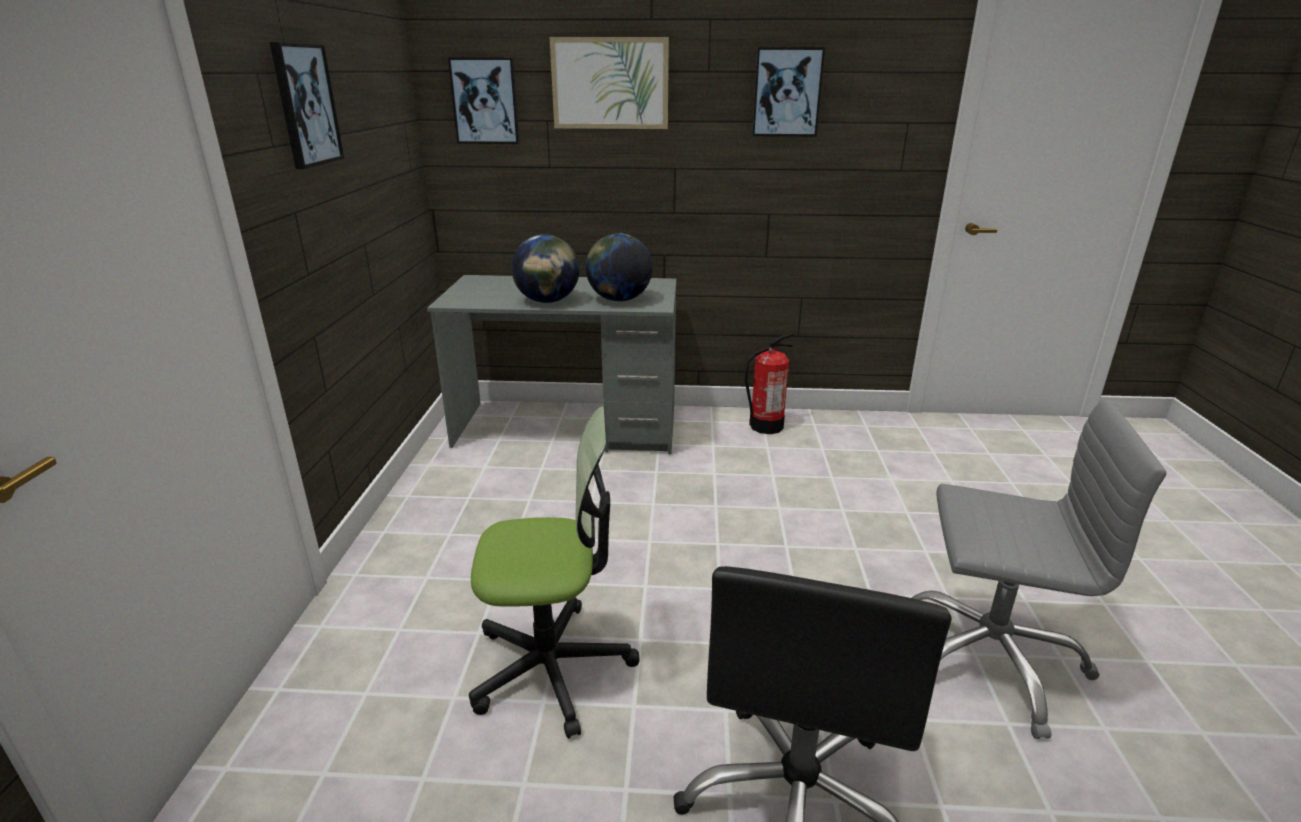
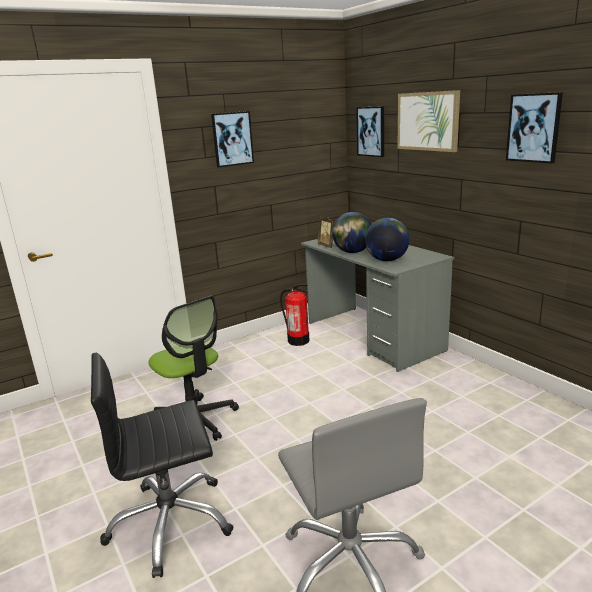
camera: 55 degrees right, 5 degrees down
(489, 302) = (328, 246): none -> picture frame
(765, 426) = (487, 385): fire extinguisher -> fire extinguisher (298, 340)

